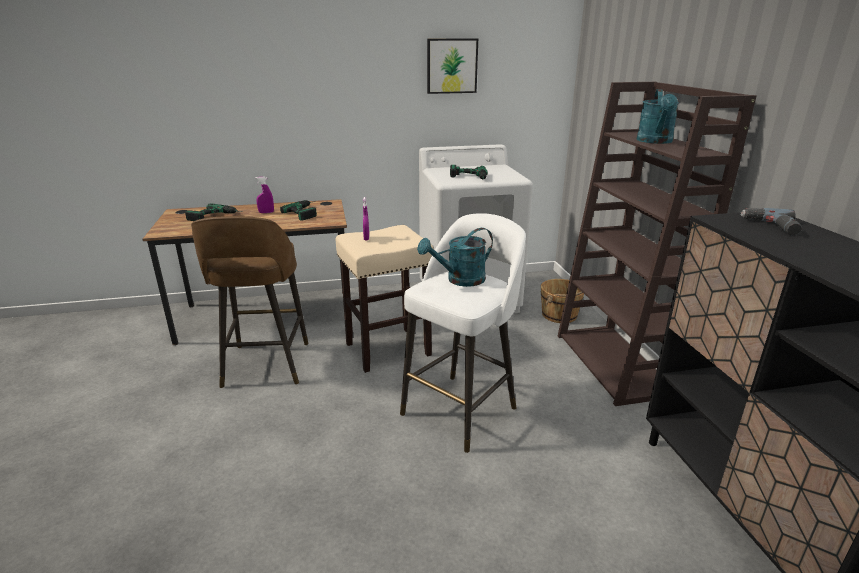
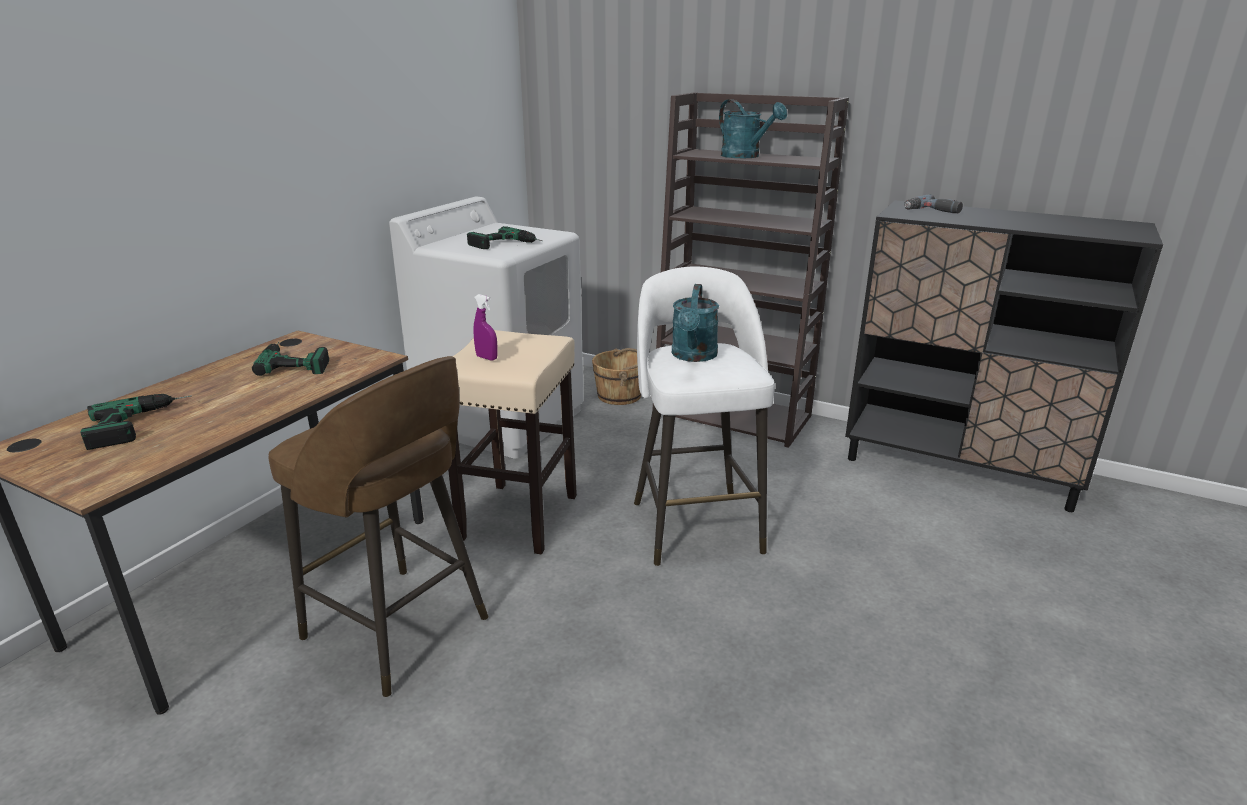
camera: 50 degrees left, 0 degrees up
(266, 212) = (224, 385): purple spray bottle -> none
(451, 66) = (402, 87): picture -> none

